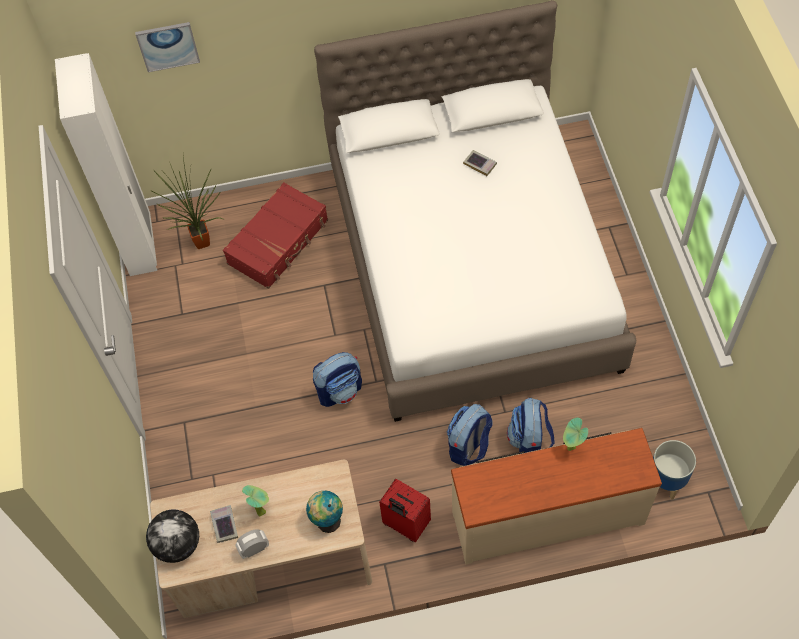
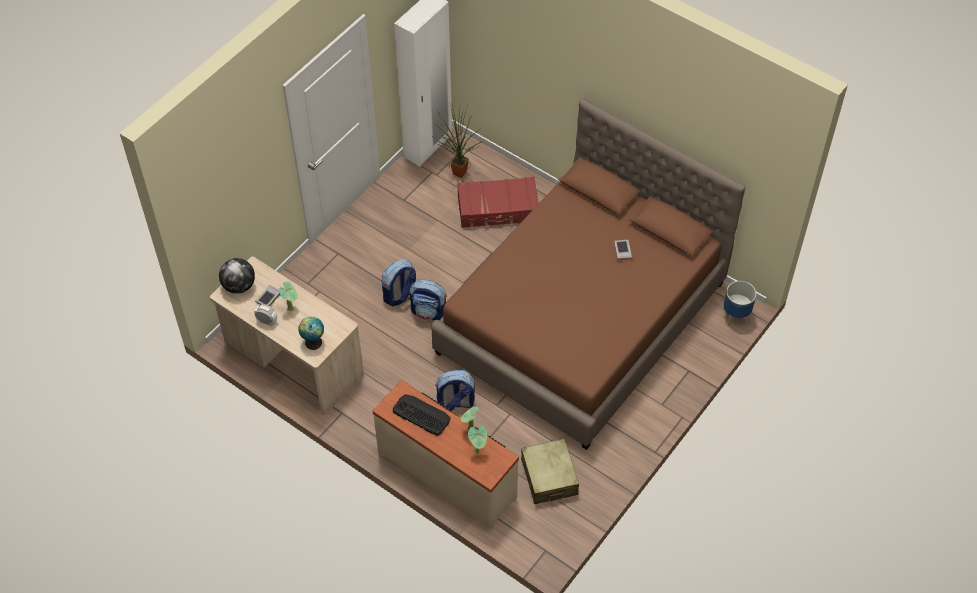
camera: 45 degrees right, 5 degrees down
(168, 46) = (498, 32): picture -> none
(405, 524) = (375, 406): red suitcase -> none
(472, 267) = (581, 318): white bed -> brown bed
(513, 481) = (421, 415): none -> keyboard
(529, 442) = (488, 432): backpack -> backpack (399, 295)
(605, 461) = (478, 452): none -> potted plant
(627, 427) = (549, 477): none -> beige suitcase
(666, 481) = (531, 523): planter -> planter (736, 316)

